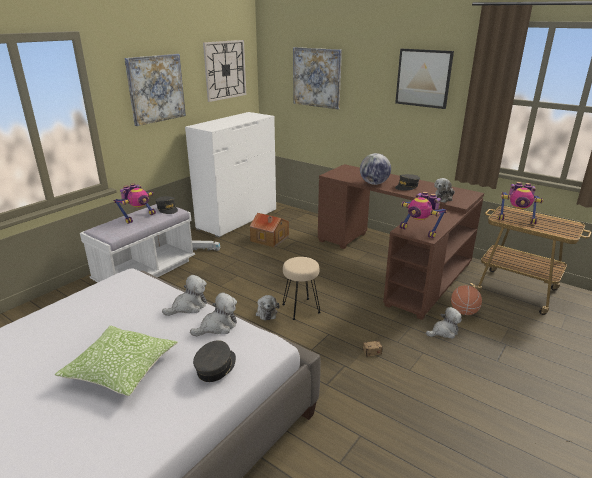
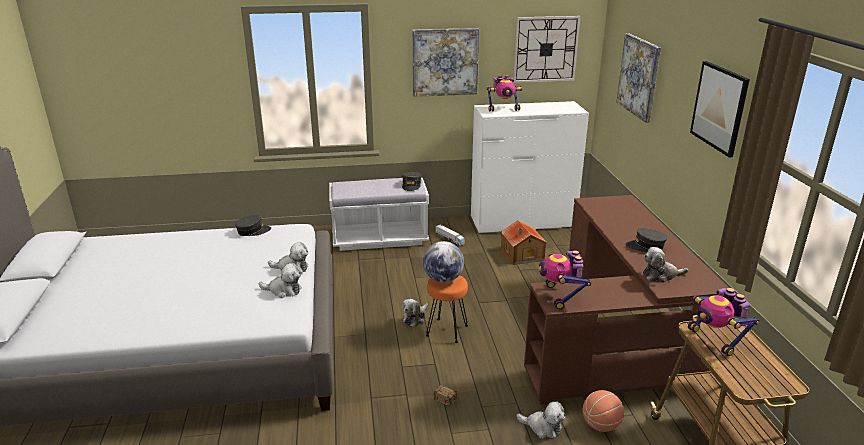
camera: 45 degrees right, 0 degrees up
(121, 369) = (199, 286): pillow -> none
(138, 217) = (380, 184): toy robot -> toy robot (503, 109)
(216, 367) = (238, 313): grey cap -> grey cap (253, 231)
(300, 309) = (446, 330): beige stool -> orange stool
(374, 183) = (615, 228): globe -> globe (443, 279)

